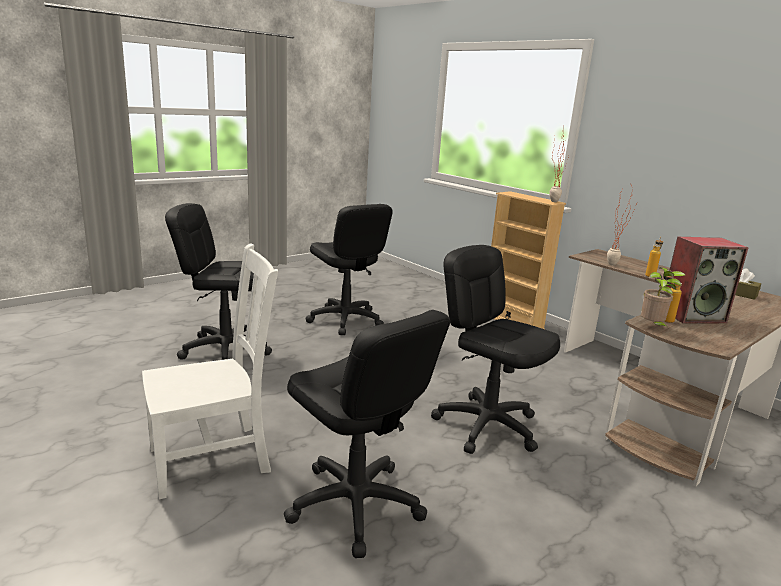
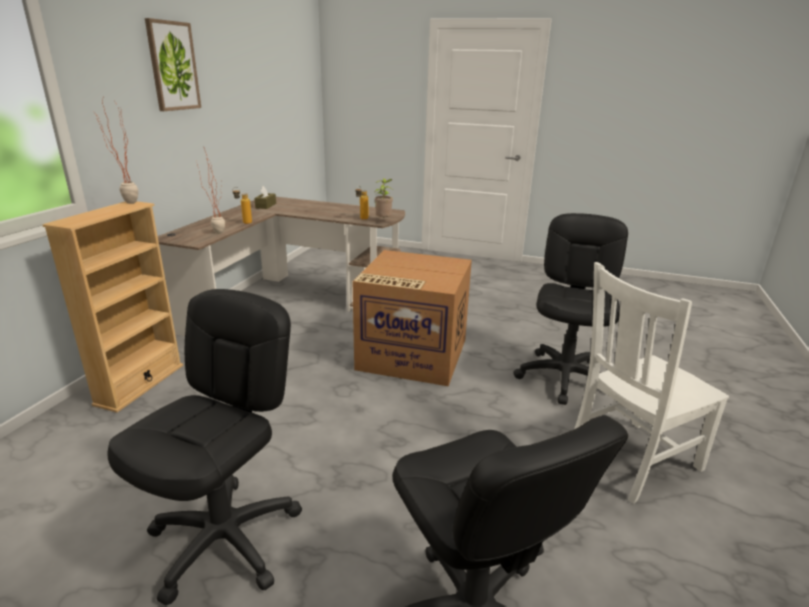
camera: 120 degrees left, 5 degrees up
(214, 458) = (630, 460): white chair -> white chair turned 60 degrees counterclockwise
(487, 425) = (411, 355): black office chair -> cardboard box
(693, 315) = (342, 214): speaker -> none
(700, 114) = (173, 66): none -> picture

